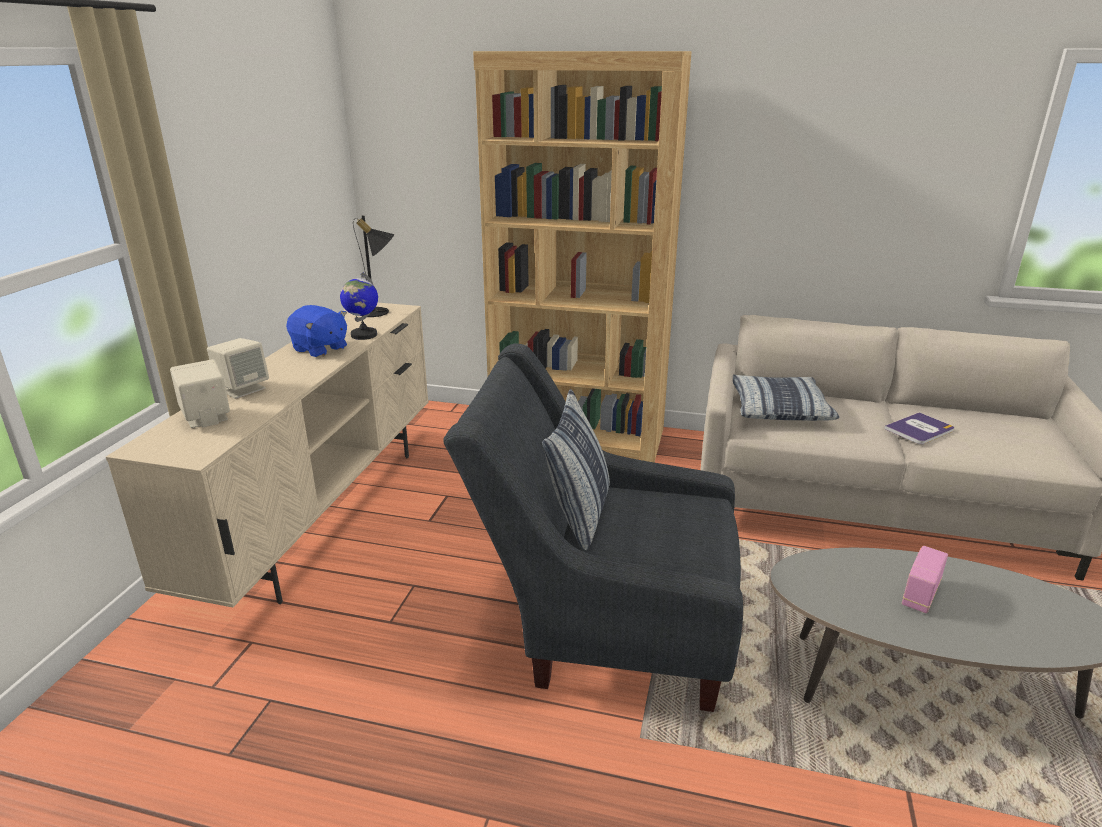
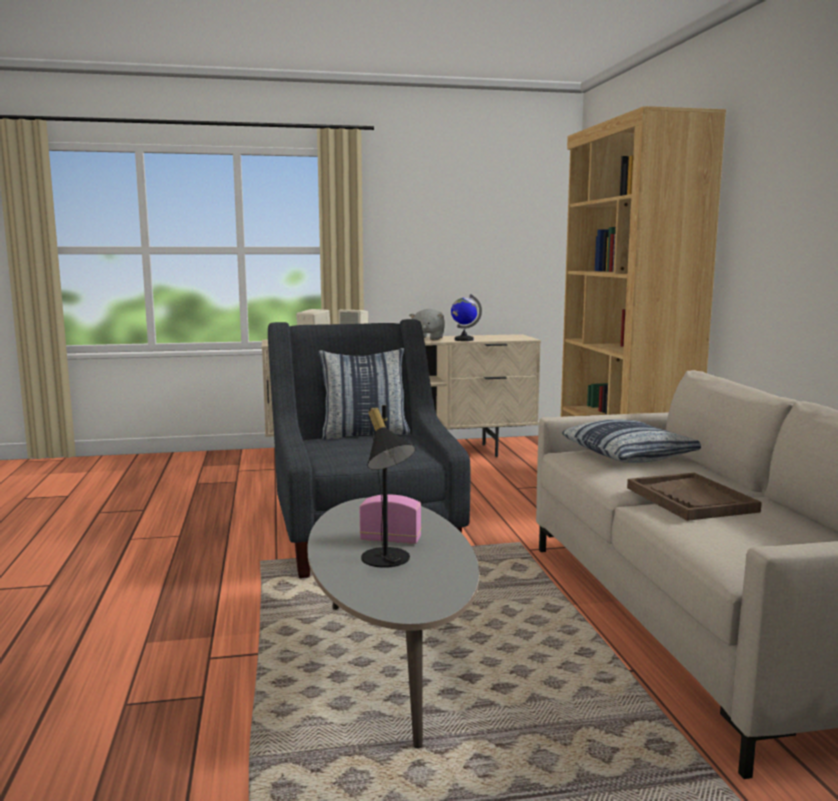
camera: 65 degrees right, 15 degrees down
(320, 349) = (427, 339): blue plush toy -> grey plush toy
(379, 312) = (509, 337): black table lamp -> black table lamp (387, 561)
(919, 429) = (691, 499): book -> brown tray

